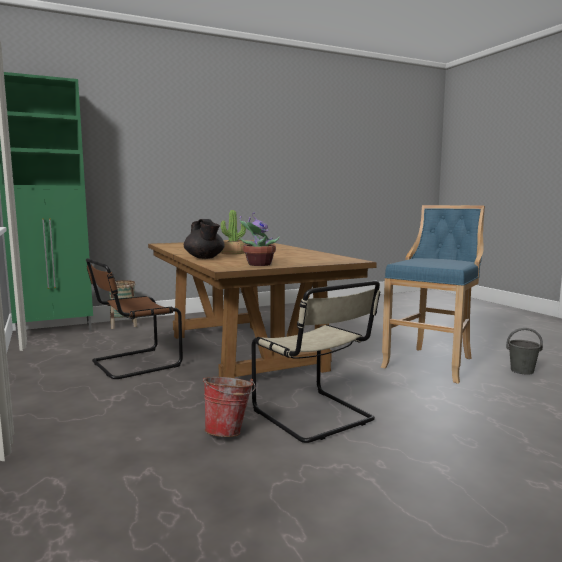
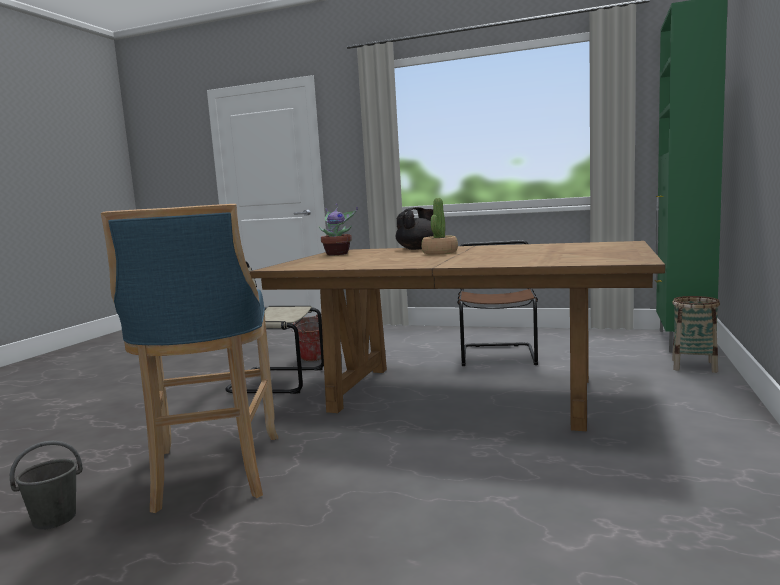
camera: 135 degrees right, 0 degrees up
(204, 258) = (418, 249): black teapot -> black teapot turned 120 degrees clockwise

